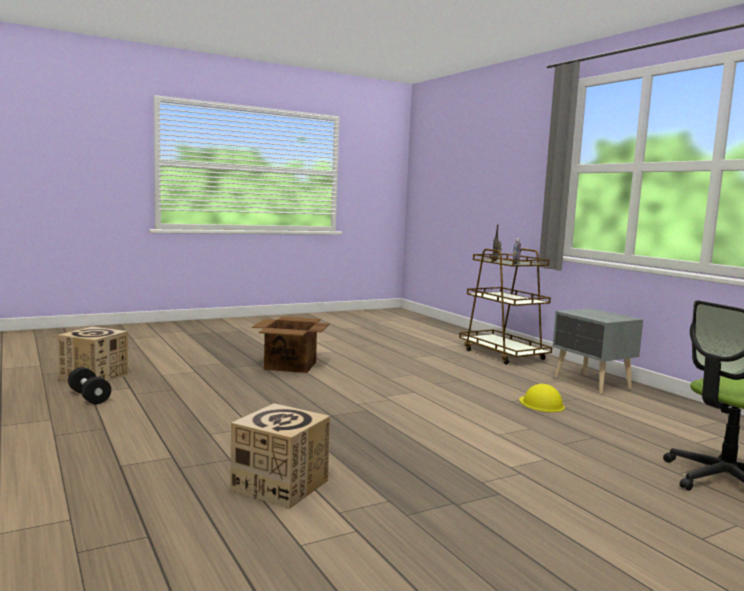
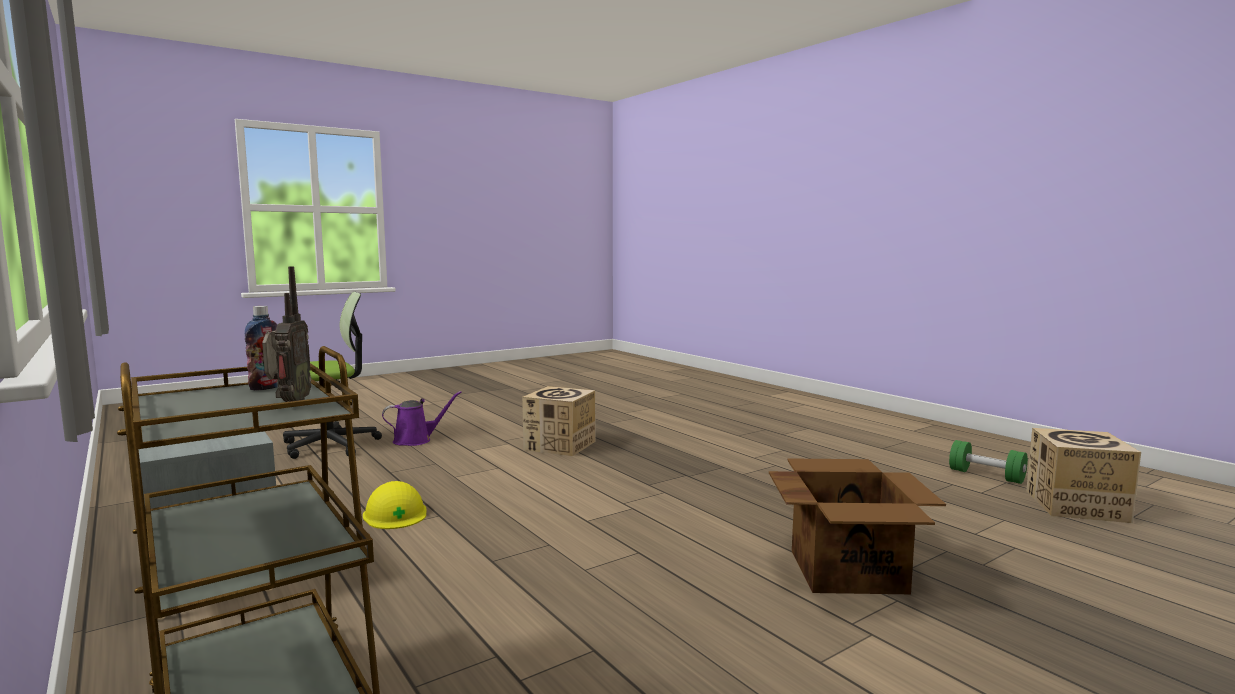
camera: 175 degrees right, 0 degrees up
(89, 397) = (986, 476): black dumbbell -> green dumbbell
(280, 485) = (684, 425): cardboard box -> cardboard box (560, 445)
(631, 481) = (416, 440): none -> purple watering can

